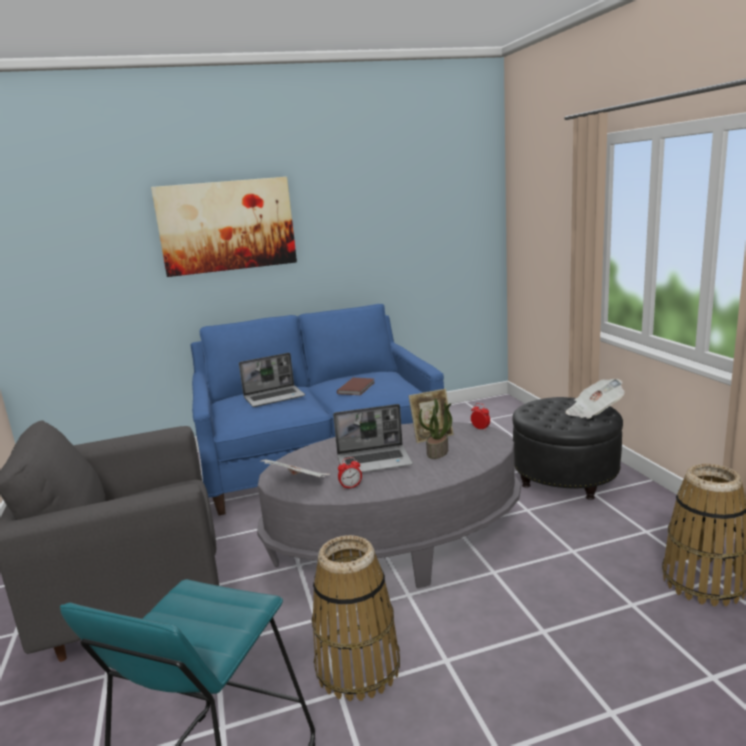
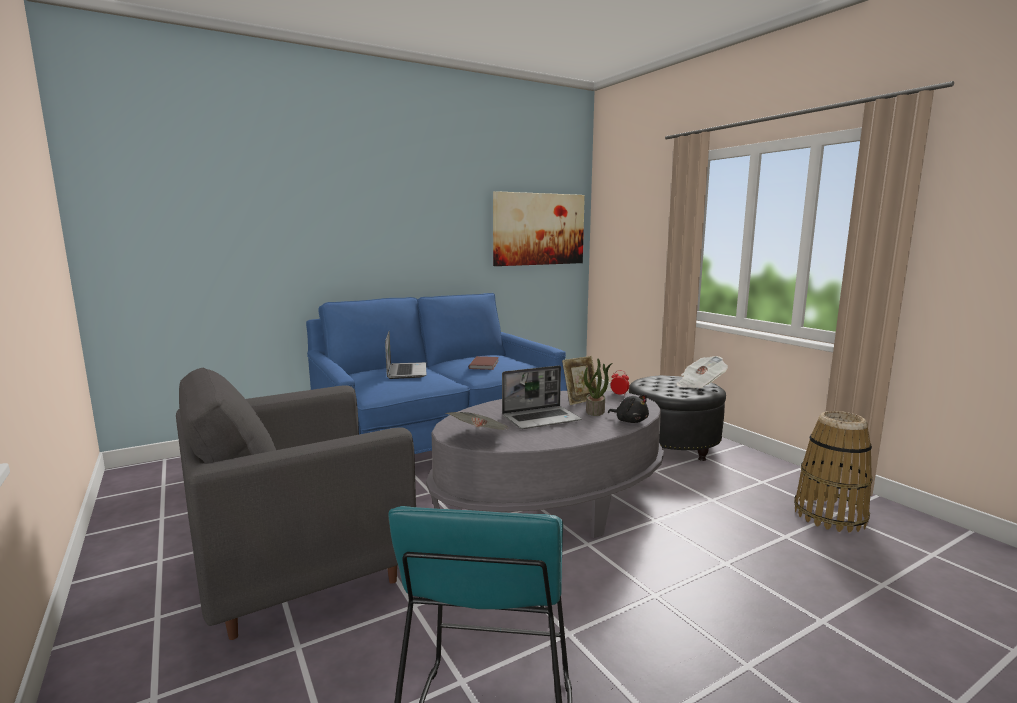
camera: 15 degrees left, 5 degrees down
(227, 226) = (350, 207): picture -> picture (539, 229)
(275, 397) = (406, 371): laptop -> laptop turned 60 degrees counterclockwise
(351, 487) = (534, 438): alarm clock -> none
(357, 667) = (573, 609): basket -> none
(465, 467) = (630, 421): none -> black plush toy

